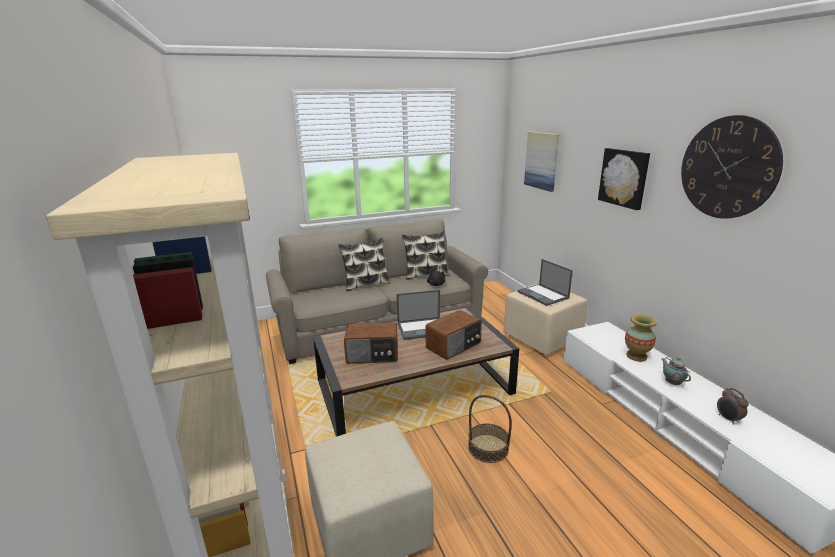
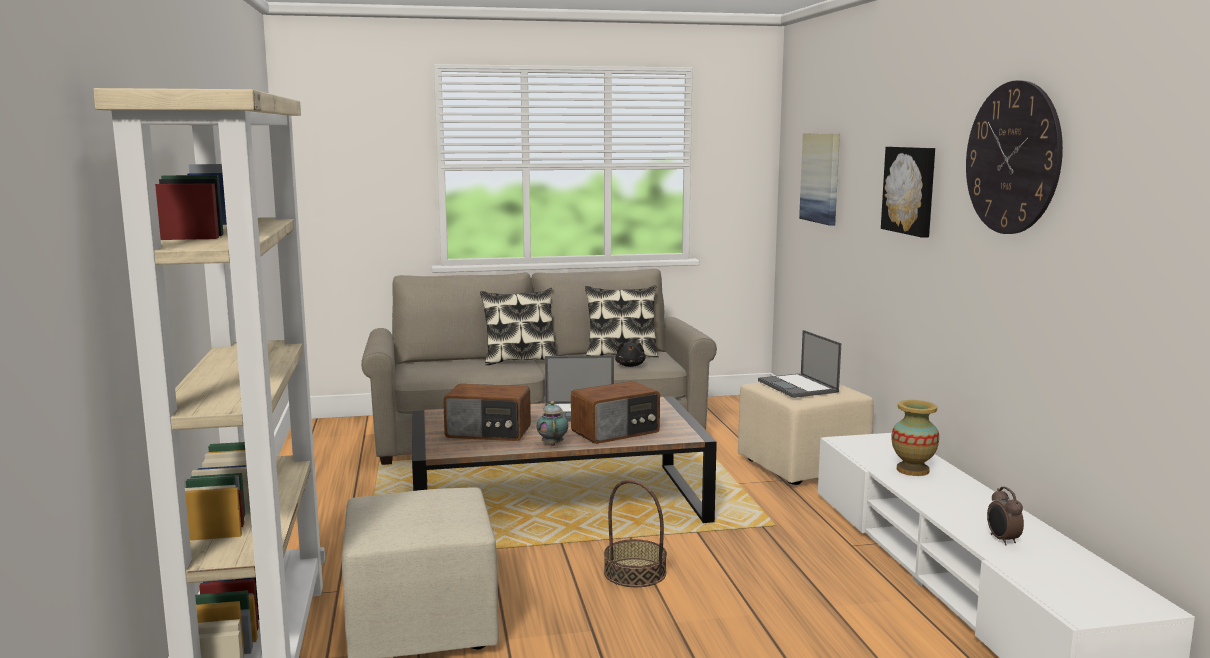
camera: 10 degrees right, 10 degrees down
(672, 382) = (946, 500): teapot -> teapot (552, 444)

